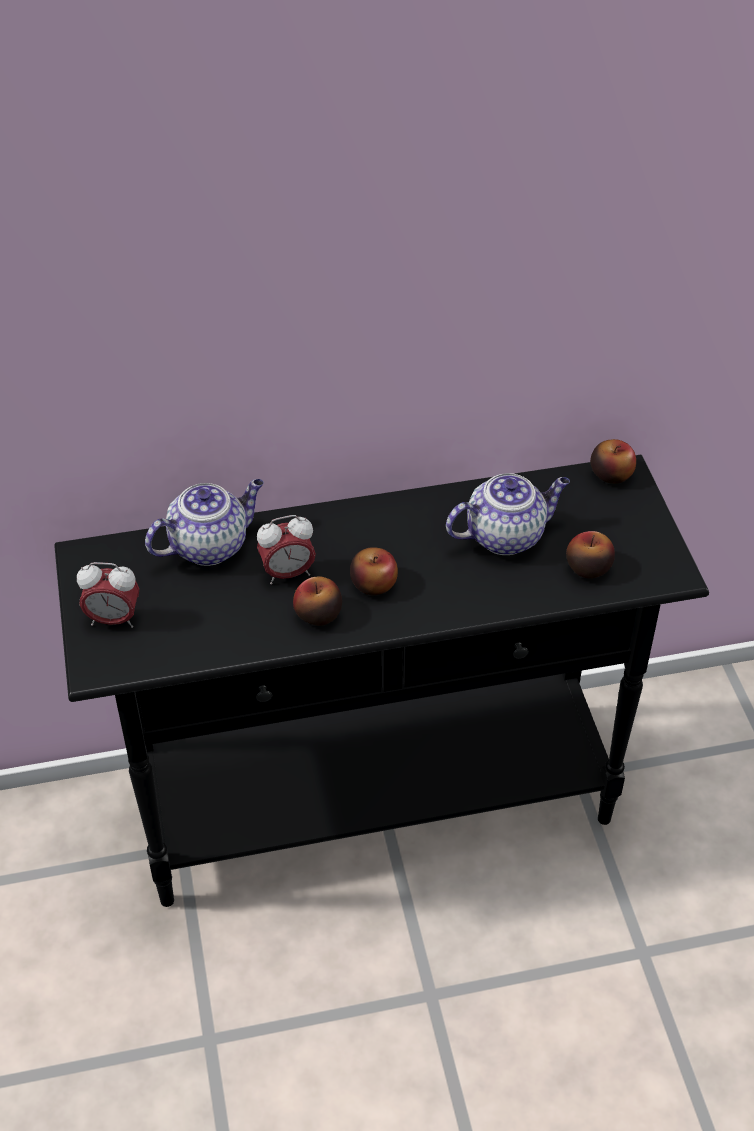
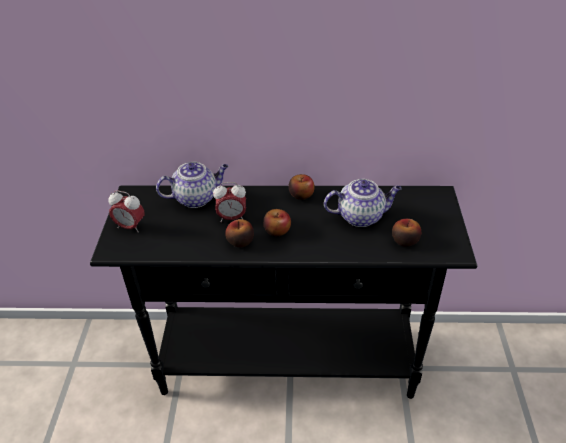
camera: 15 degrees right, 5 degrees down
(611, 474) = (432, 193): apple -> apple (301, 194)

